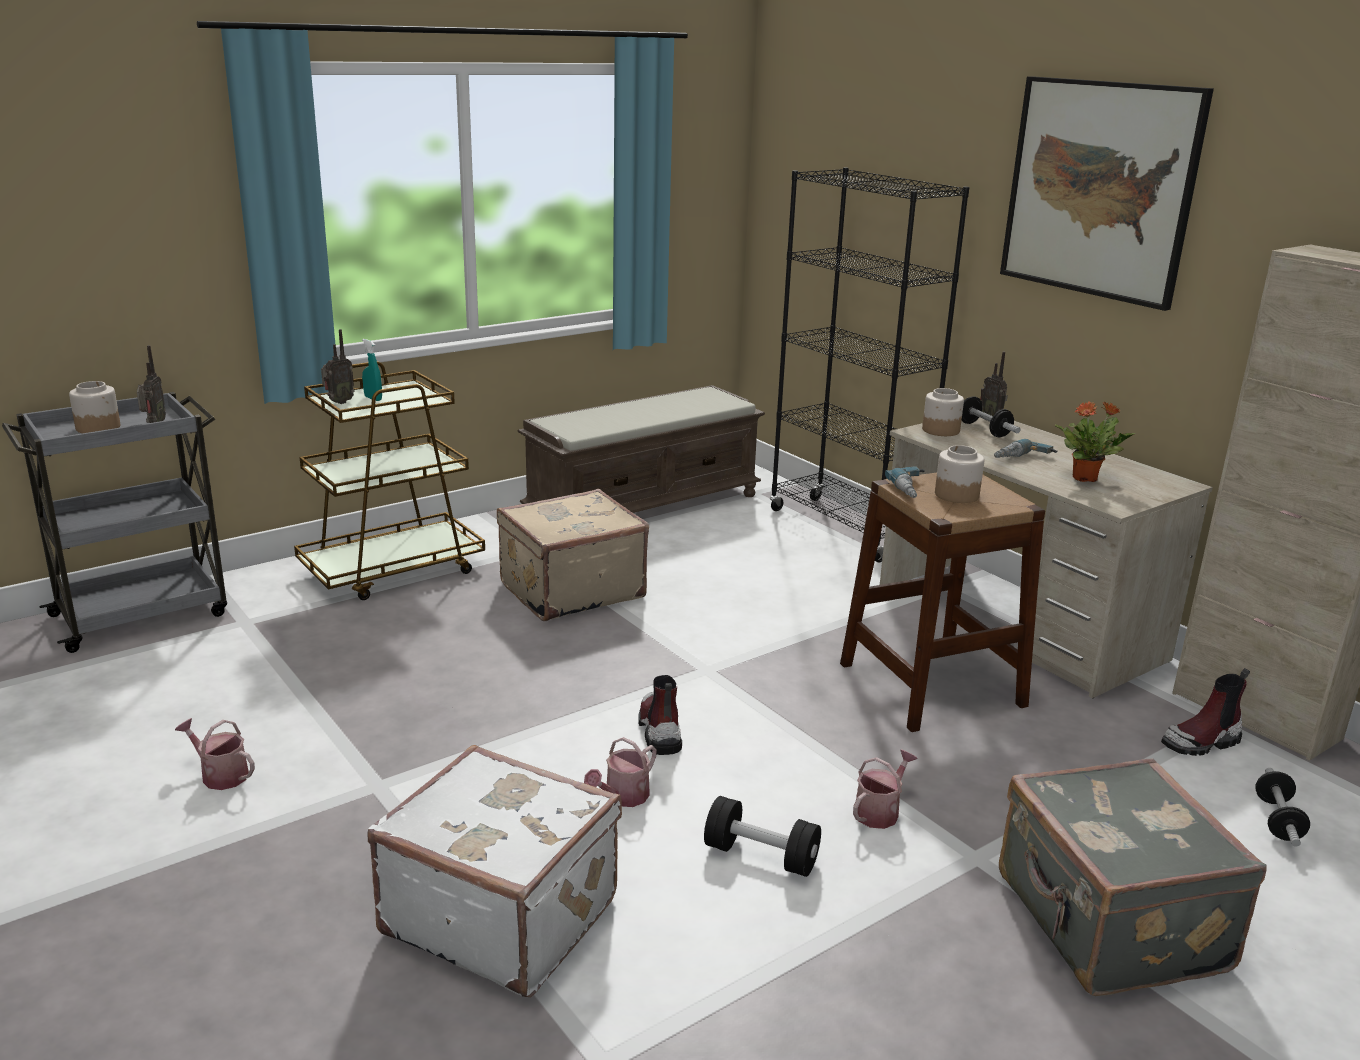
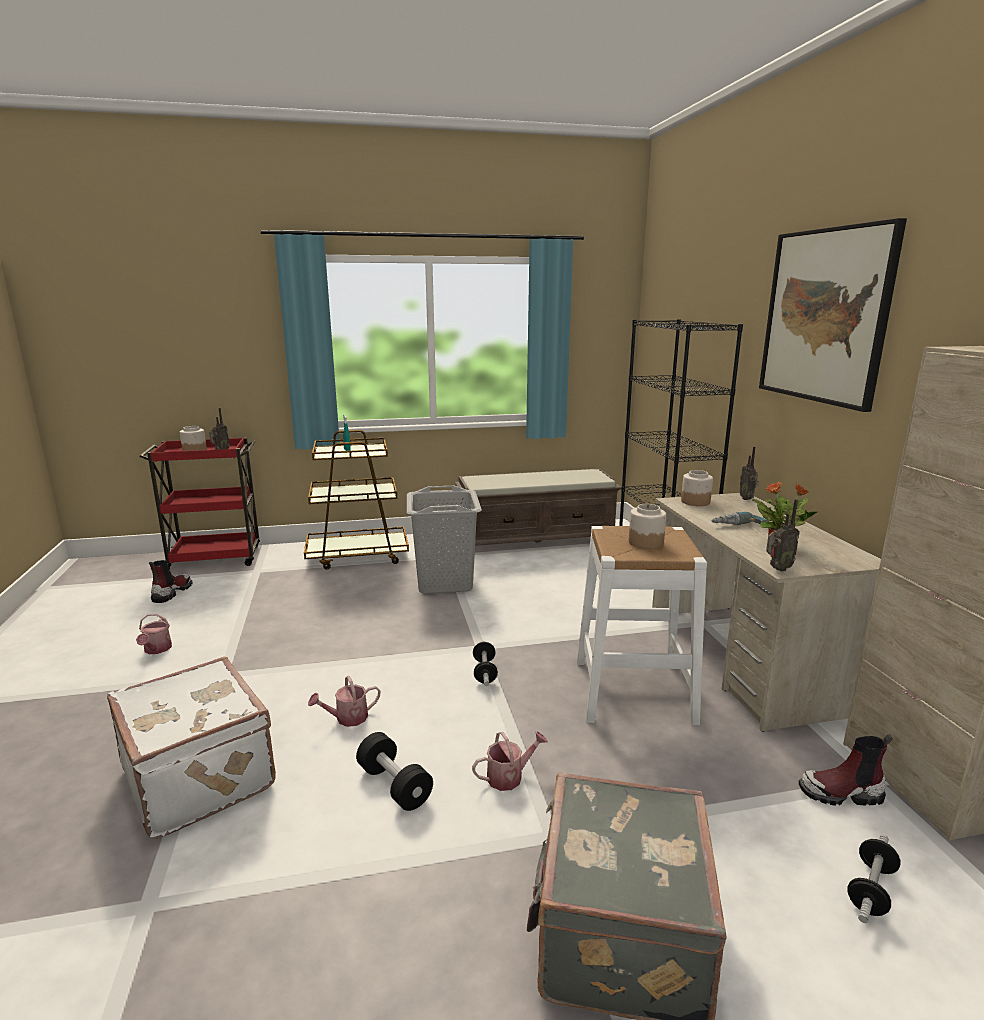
camera: 25 degrees right, 5 degrees down
(143, 614) = (216, 558): grey cart -> red cart
(220, 775) = (156, 650): watering can -> watering can turned 150 degrees counterclockwise
(338, 402) = (326, 450): radio -> radio (777, 569)
(570, 590) = (444, 582): beige suitcase -> grey laundry basket
(659, 731) = (412, 680): boot -> boot (172, 592)
(914, 490) = (614, 535): power drill -> none
(931, 684) = (633, 690): brown stool -> white stool
(984, 430) = (731, 505): dumbbell -> dumbbell (484, 672)

